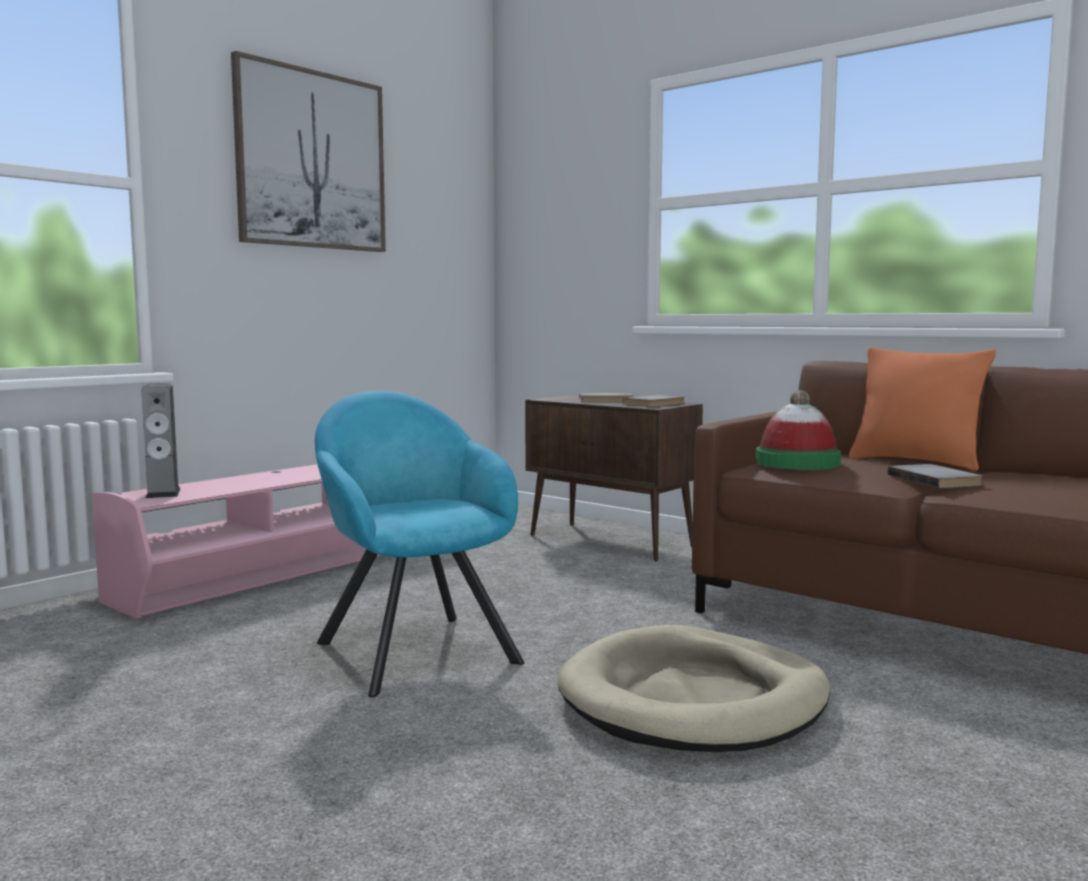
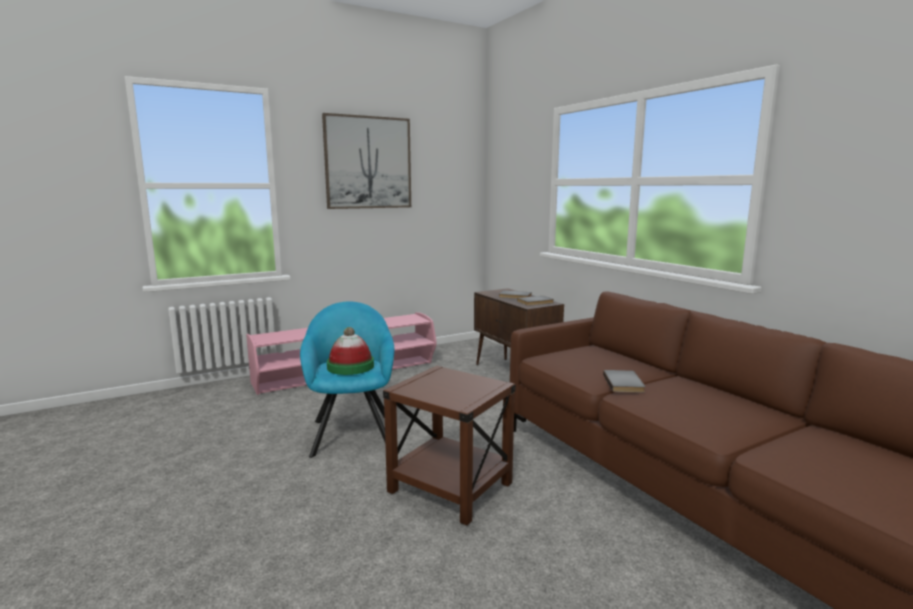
camera: 20 degrees right, 5 degrees up
(163, 493) = (275, 336): speaker -> none
(694, 700) = (451, 488): beige dog bed -> brown side table
(797, 463) = (565, 358): hat -> hat (350, 366)
(916, 462) = (641, 364): orange pillow -> none

